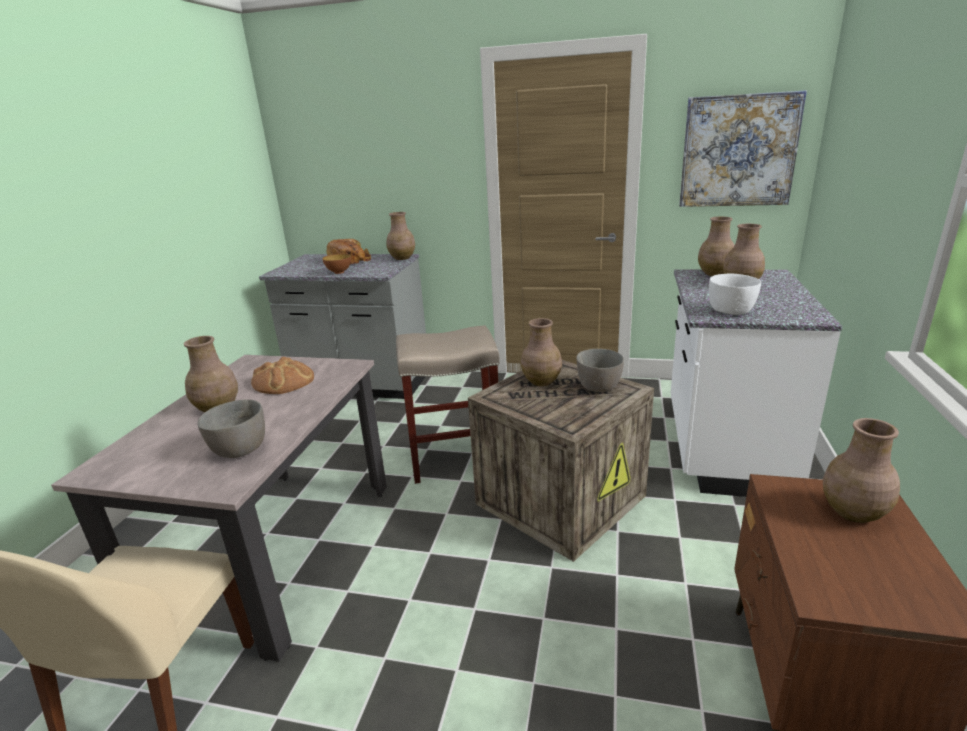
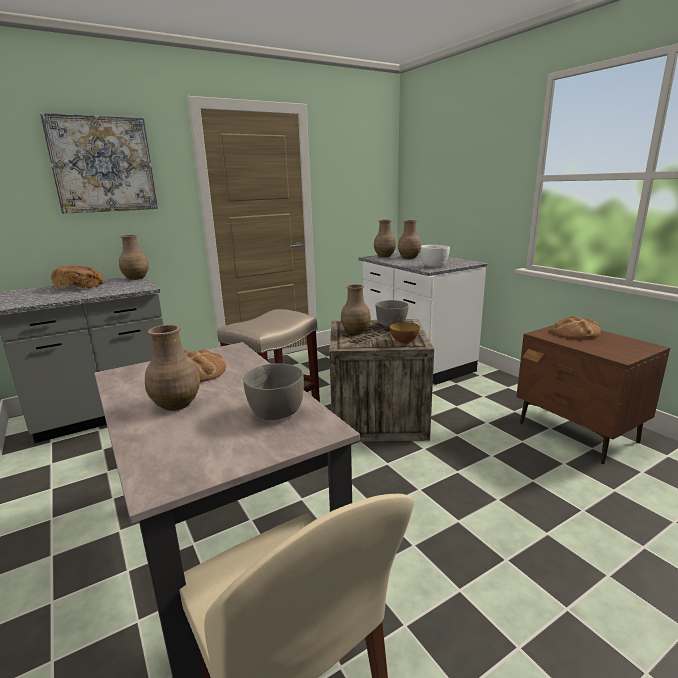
camera: 45 degrees left, 5 degrees down
(339, 272) = (95, 293): bowl -> bowl (404, 342)
(738, 151) = (362, 184): picture -> picture (103, 164)
(852, 512) = (575, 332): brown vase -> bread

